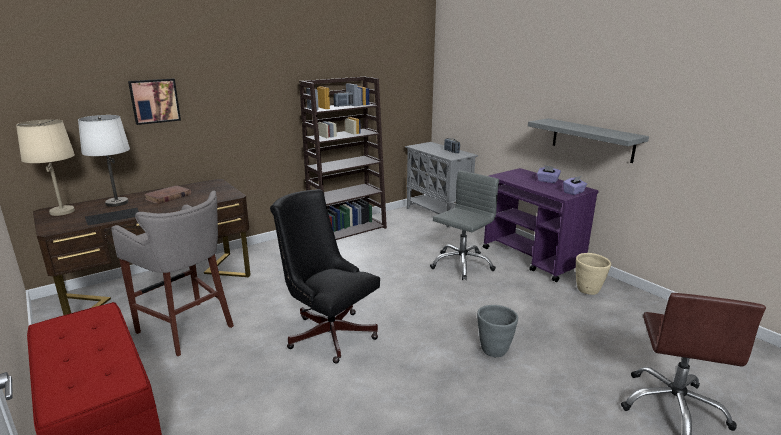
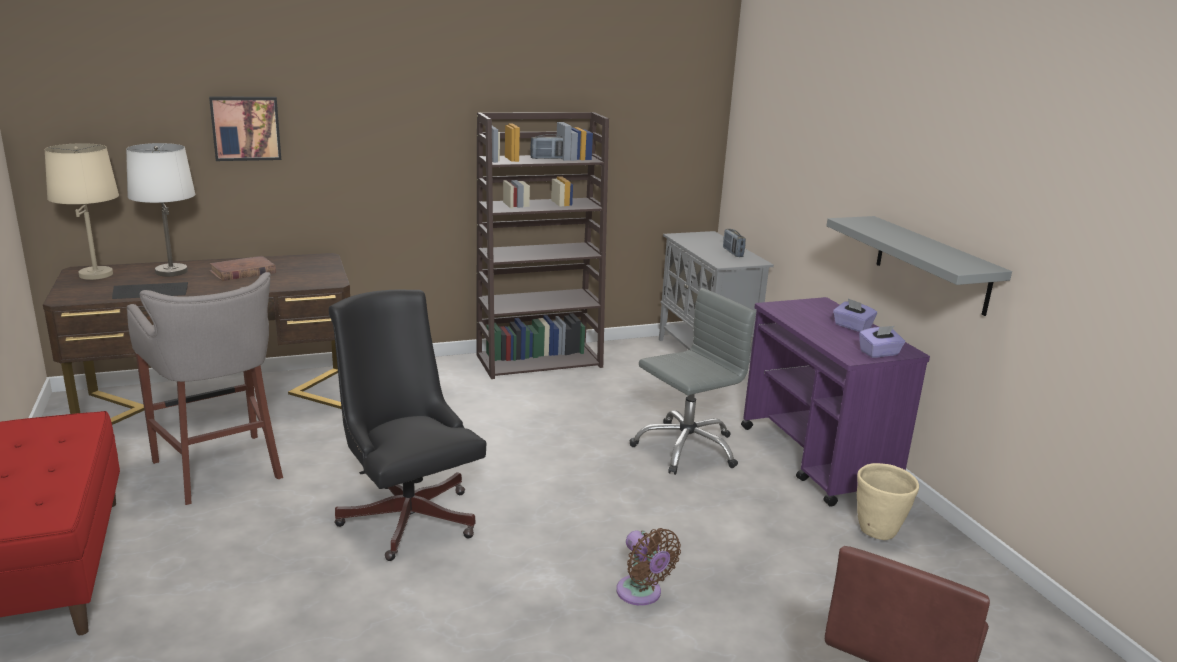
camera: 15 degrees right, 0 degrees up
(494, 350) = (641, 594): grey planter -> brown fan

